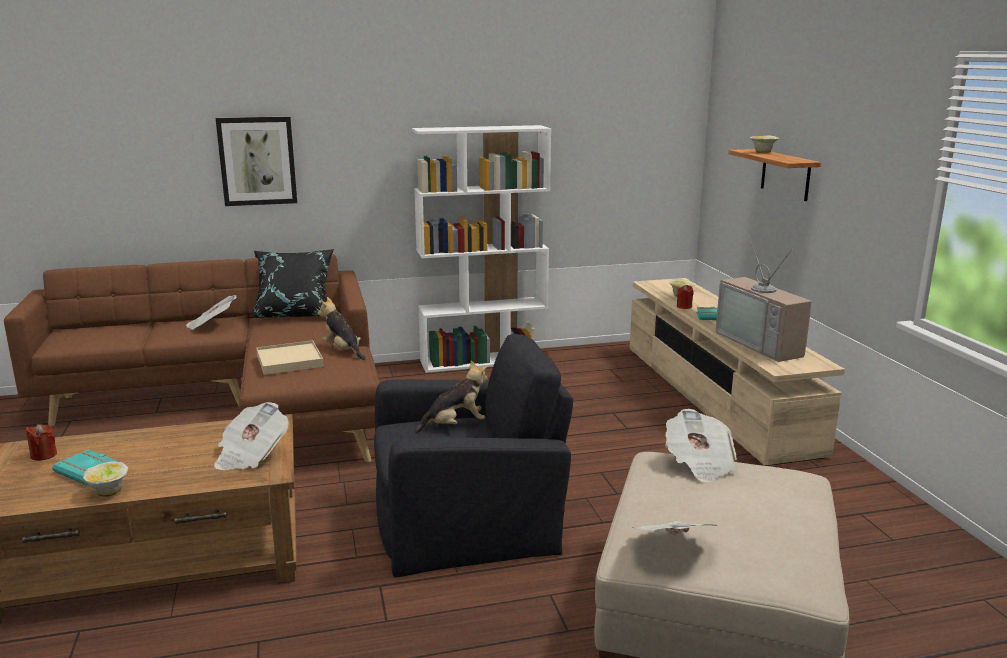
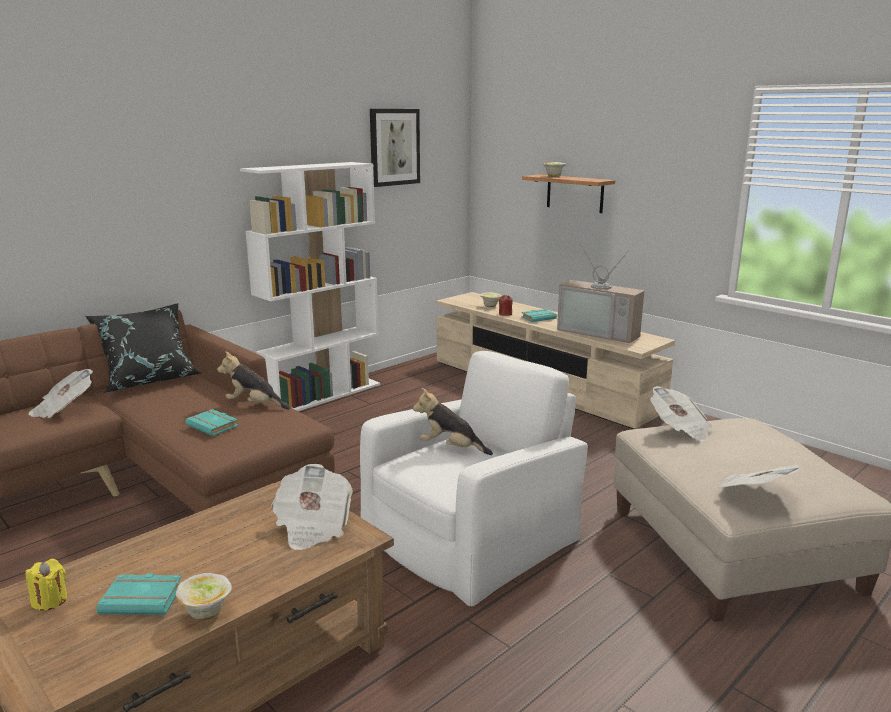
camera: 30 degrees left, 0 degrees up
(43, 455) = (50, 600): red candle -> yellow candle
(257, 161) = (77, 212): picture -> picture (394, 147)
(290, 361) = (214, 426): beige tray -> turquoise book
(455, 425) = (451, 448): plush toy -> plush toy turned 105 degrees counterclockwise
(467, 518) = (471, 534): black armchair -> white armchair

